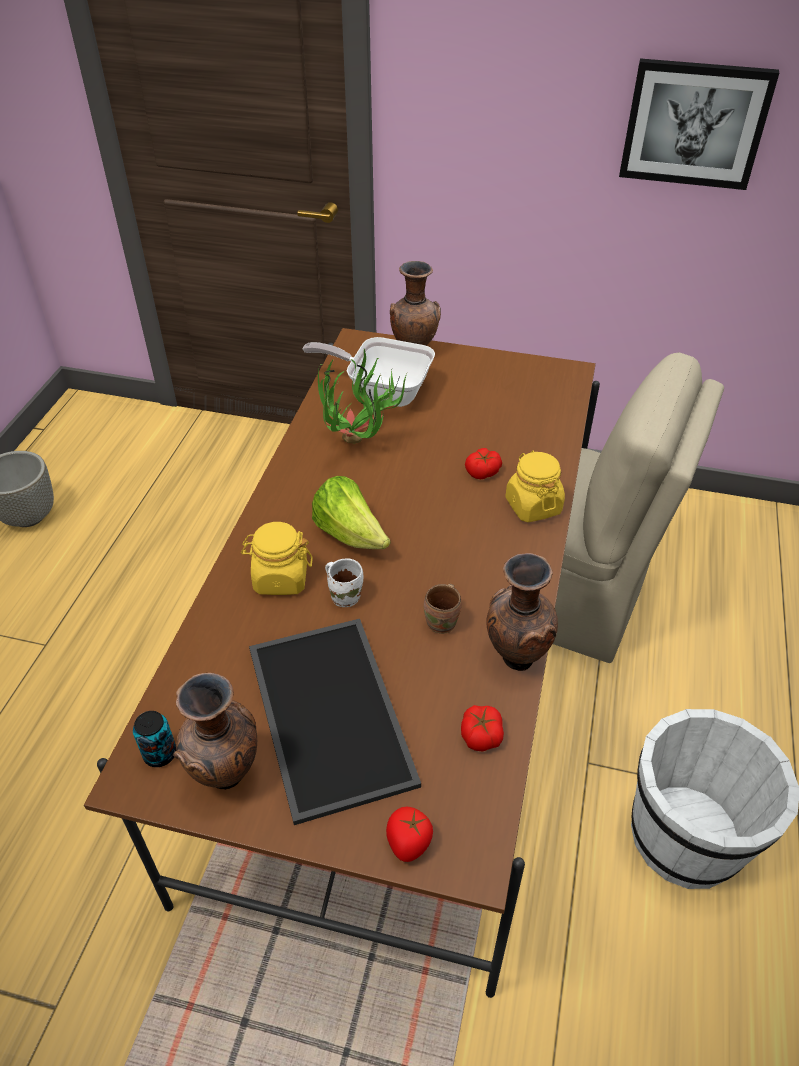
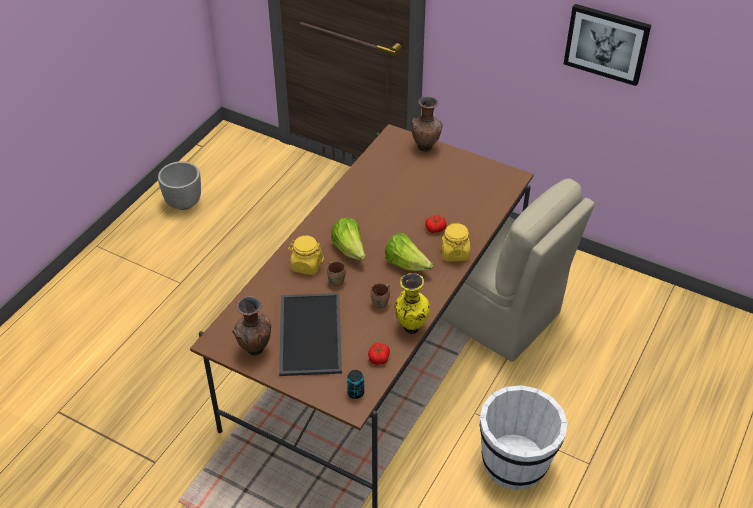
camera: 15 degrees right, 0 degrees up
(160, 754) = (227, 334): can -> can (355, 393)
(345, 595) = (336, 280): white mug -> brown mug
(360, 447) = (372, 202): potted plant -> none
(382, 391) = (397, 169): frying pan -> none
(408, 843) = (327, 394): tomato -> none
(459, 541) = (406, 264): none -> lettuce
(515, 657) = (410, 327): brown vase -> yellow vase

